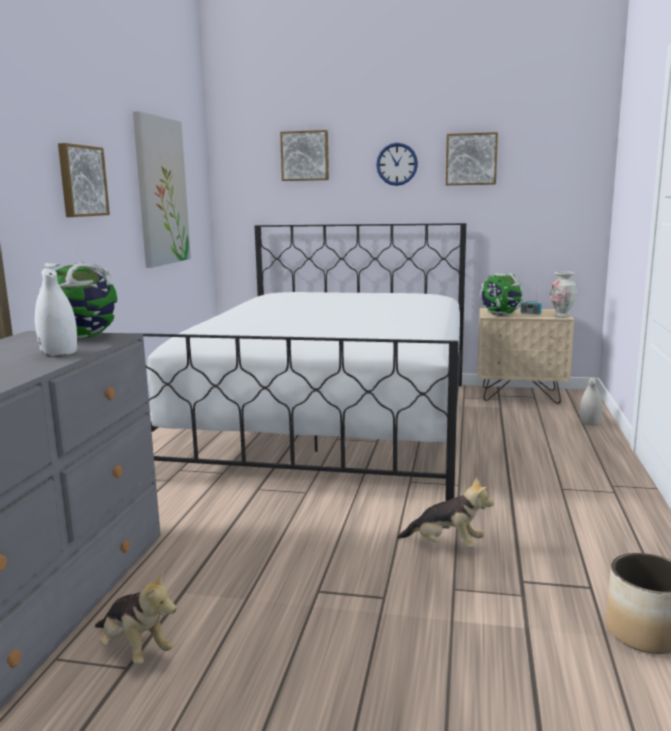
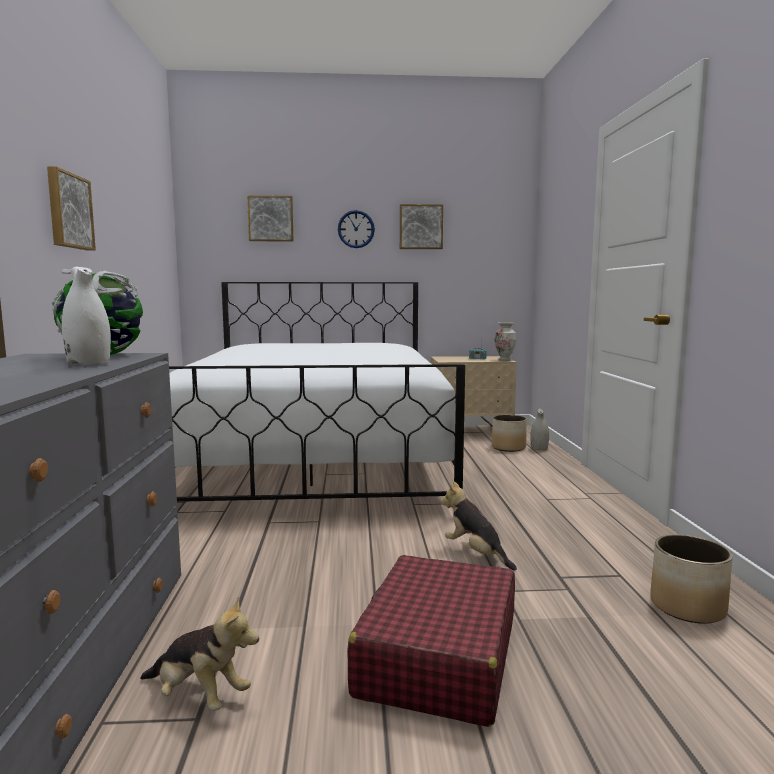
camera: 15 degrees left, 5 degrees down
(161, 191) = (137, 239): picture -> none
(352, 646) = (438, 657): none -> red suitcase
(446, 545) = (476, 554): plush toy -> plush toy turned 135 degrees counterclockwise
(500, 315) = (453, 360): globe -> none
(554, 419) = (508, 447): none -> planter

